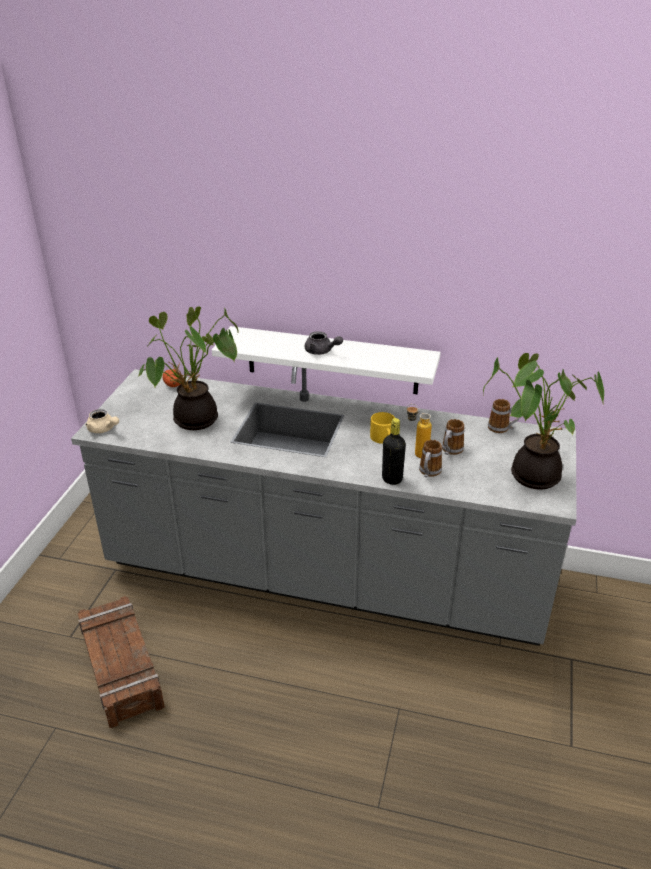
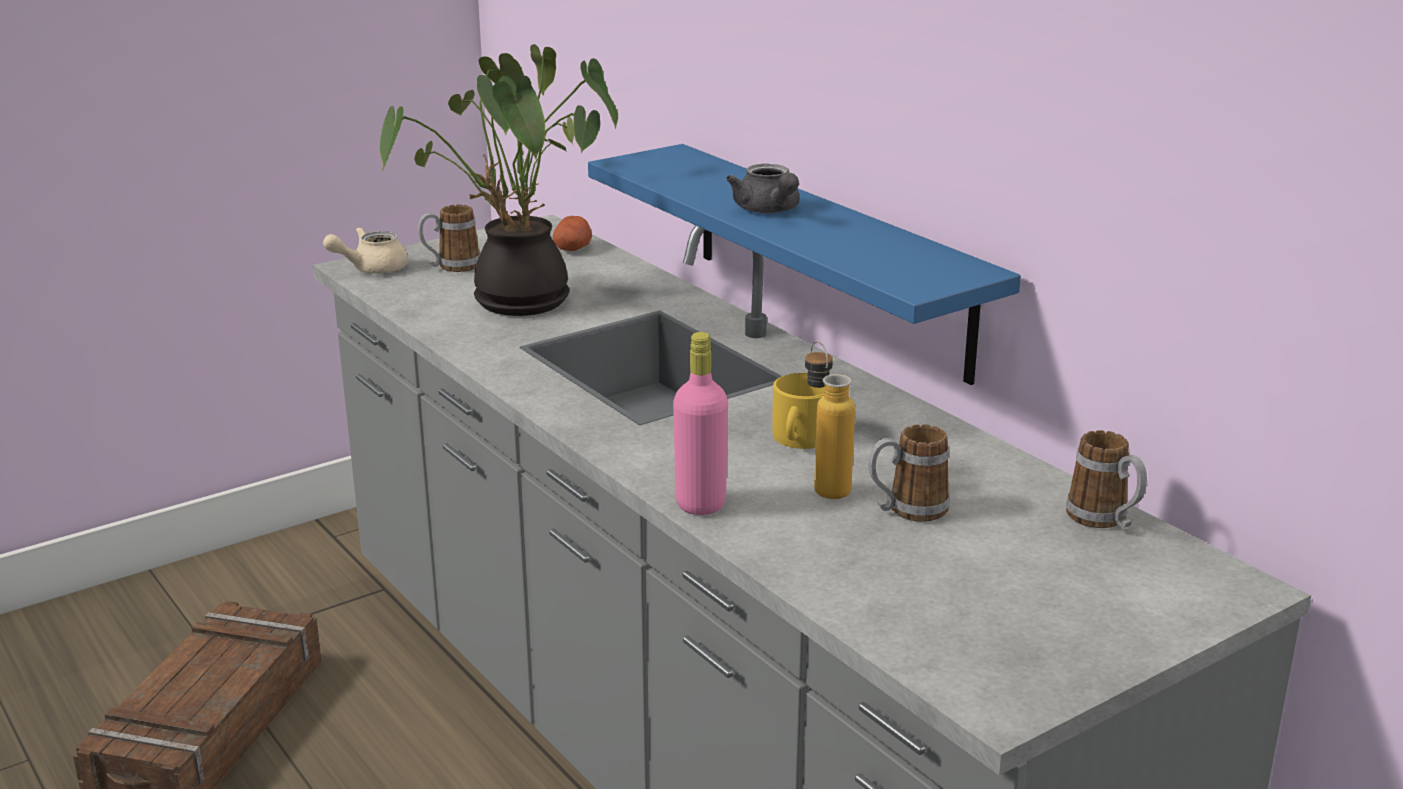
camera: 40 degrees right, 10 degrees down
(103, 429) = (371, 269): beige teapot -> beige teapot turned 75 degrees clockwise
(332, 360) = (828, 258): white shelf -> blue shelf
(392, 479) = (700, 503): black bottle -> pink bottle
(428, 473) = (793, 525): mug -> mug (451, 267)
(532, 474) = (1035, 624): potted plant -> none

